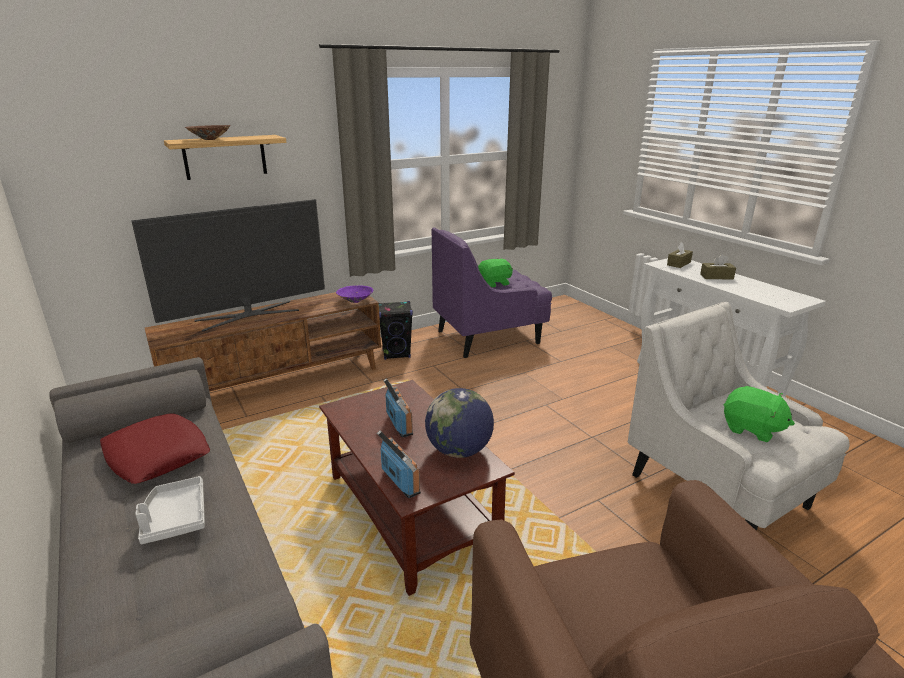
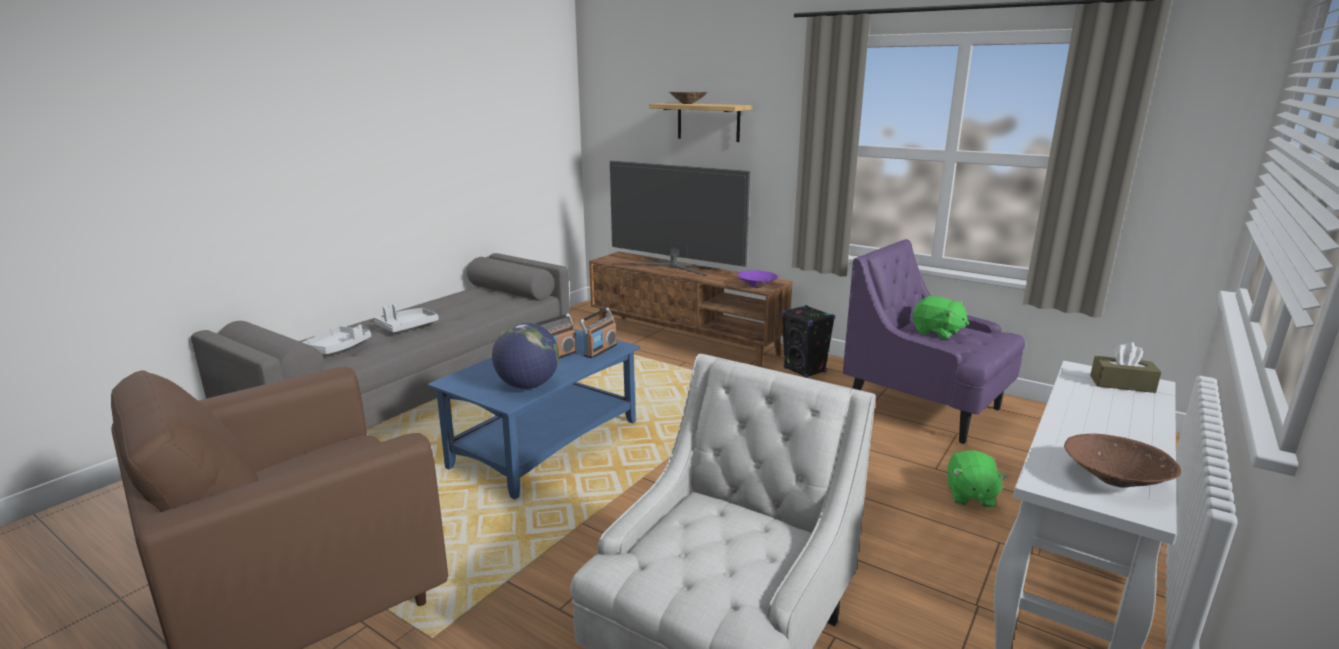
camera: 65 degrees right, 5 degrees down
(156, 455) = (471, 305): red pillow -> none
(186, 597) = (338, 348): none -> grey tray
(400, 482) = (471, 374): radio -> radio (600, 350)
(409, 511) = (546, 443): brown coffee table -> blue coffee table
(716, 277) = (1110, 417): brown tissue box -> none
(751, 429) = (690, 546): green plush toy -> green plush toy (970, 495)
(780, 295) = (1112, 479): none -> brown bowl

